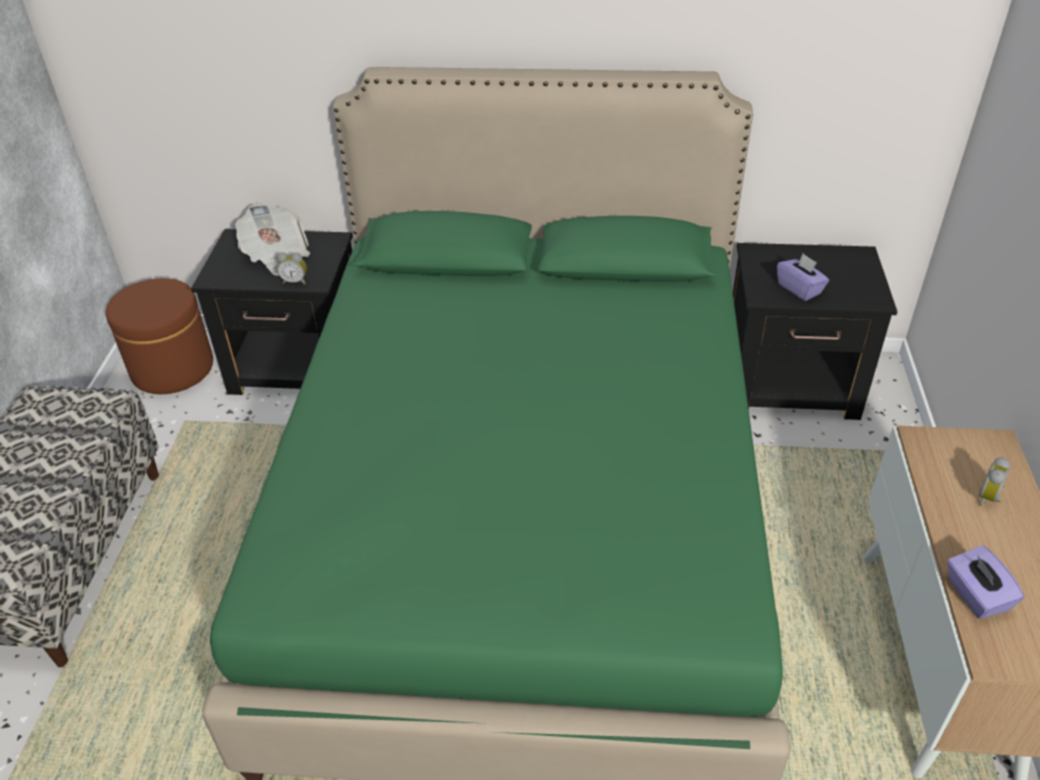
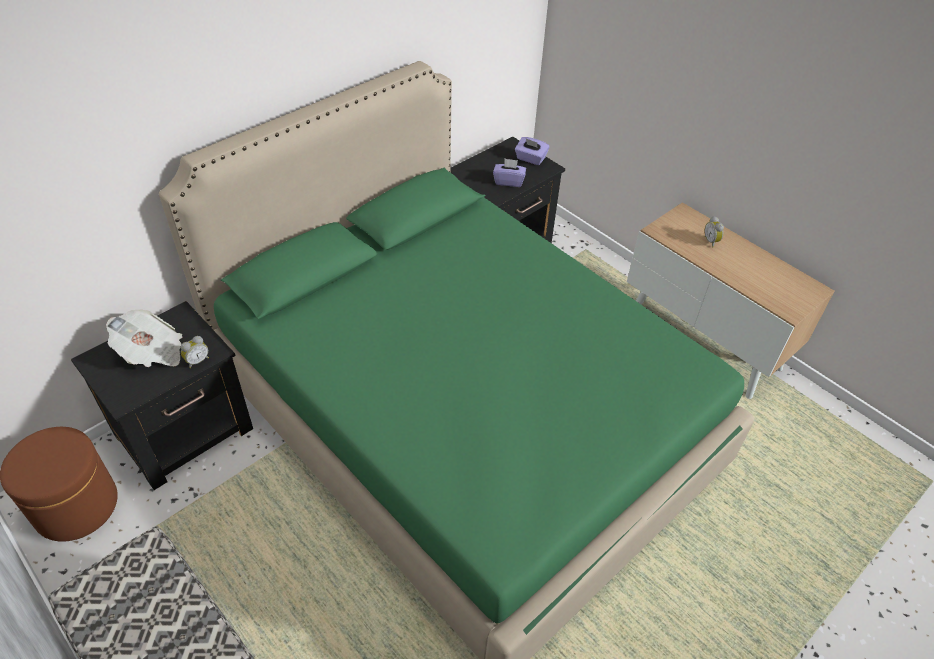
camera: 50 degrees left, 5 degrees up
(975, 596) = (757, 289): purple tissue box -> purple tissue box (530, 159)

